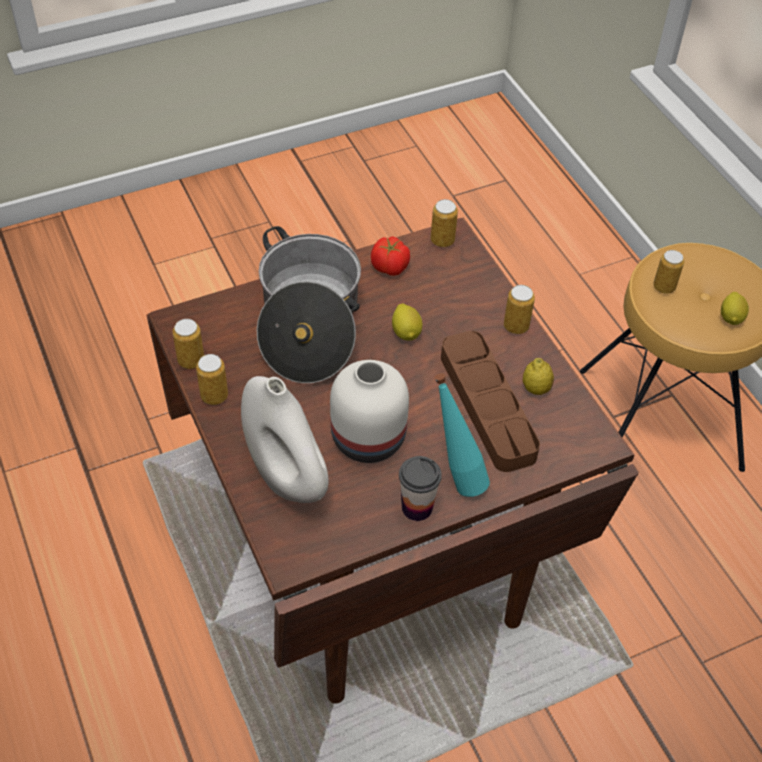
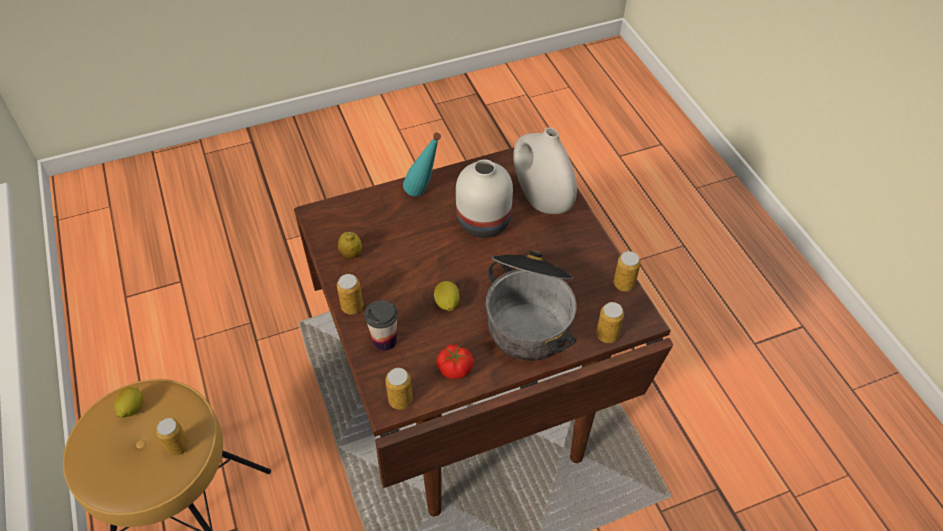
camera: 175 degrees left, 0 degrees up
(214, 396) = (600, 255): can -> can (607, 335)
(417, 507) = (453, 179): cup -> cup (384, 340)
(487, 405) = (392, 242): brown tray -> none

